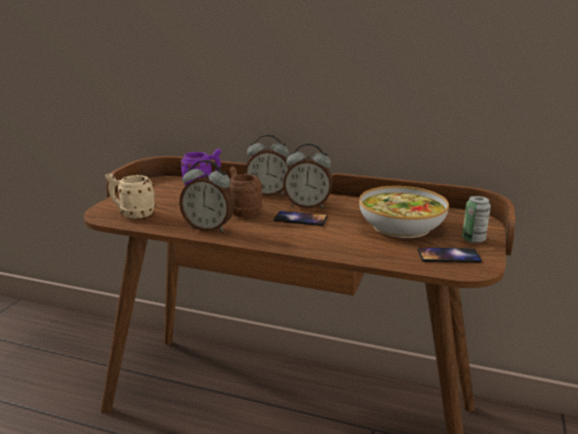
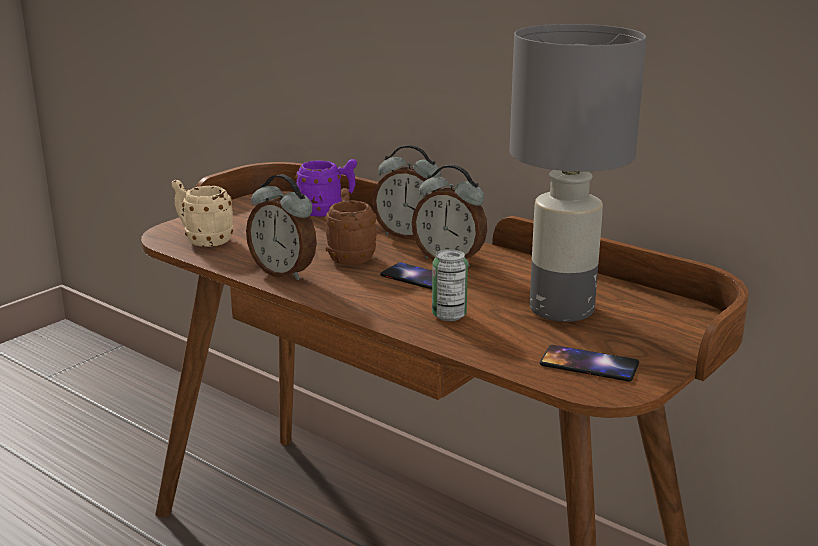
camera: 20 degrees right, 0 degrees up
(401, 226) = (561, 310): bowl -> grey table lamp
(473, 239) = (656, 347): can -> can (449, 315)

